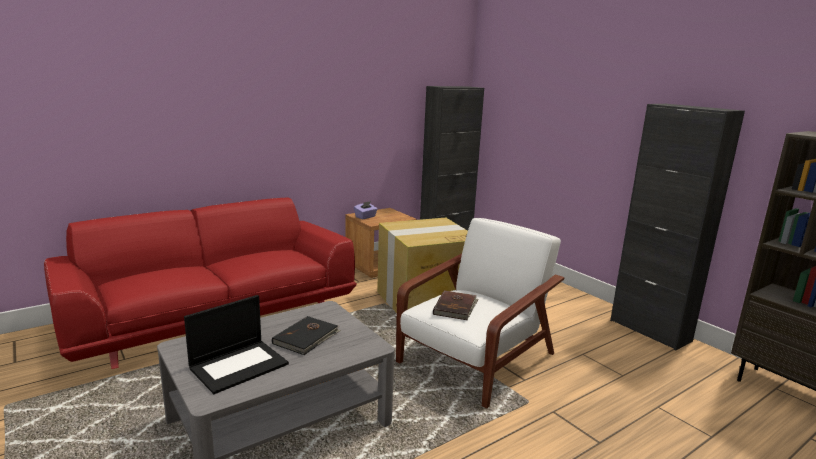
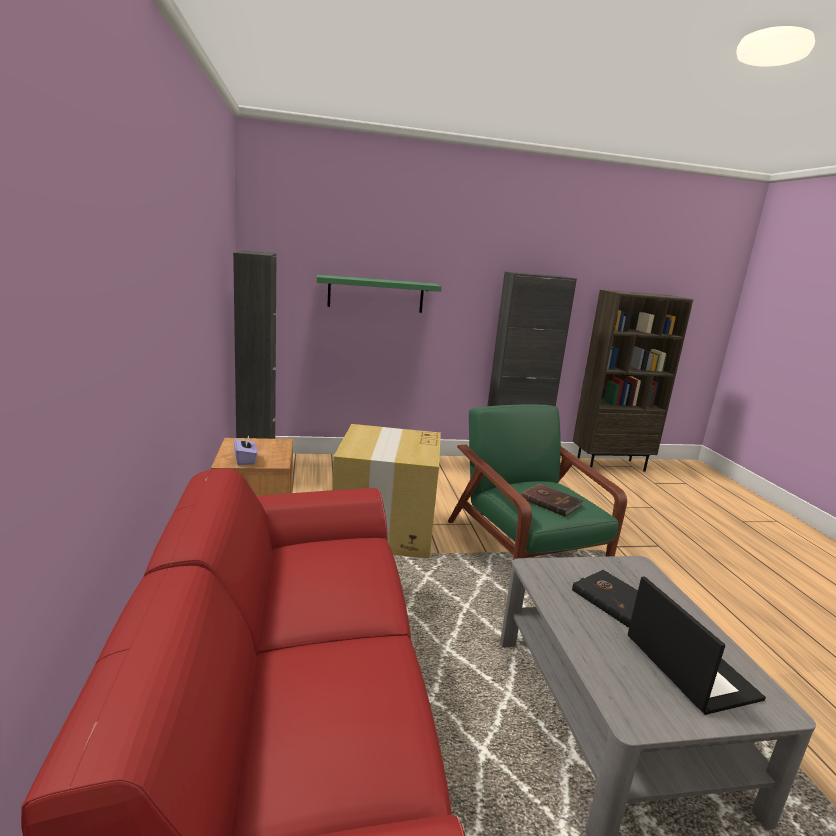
camera: 65 degrees left, 0 degrees up
(475, 360) = (525, 548): white armchair -> green armchair
(551, 124) = (376, 294): none -> green shelf

